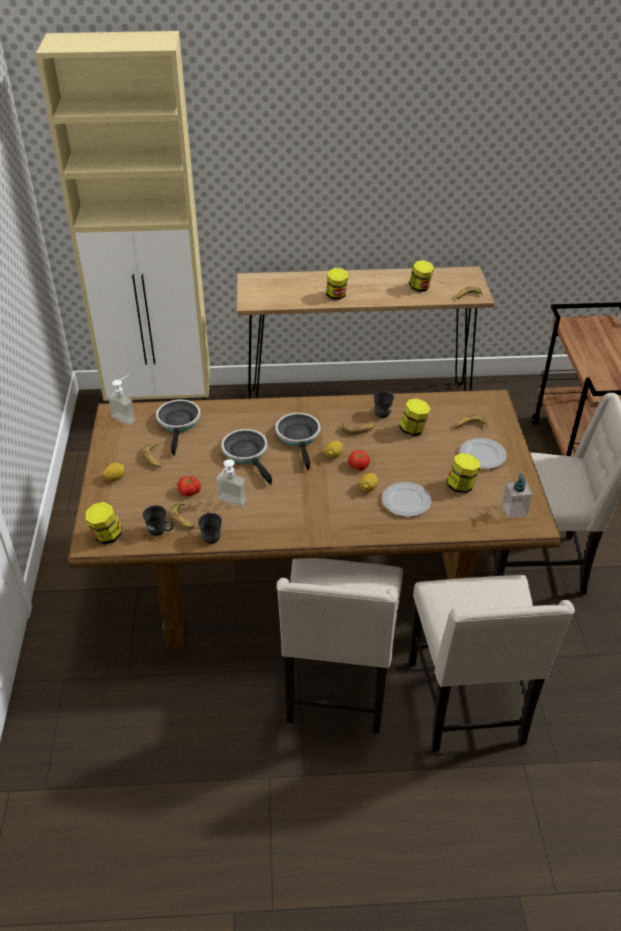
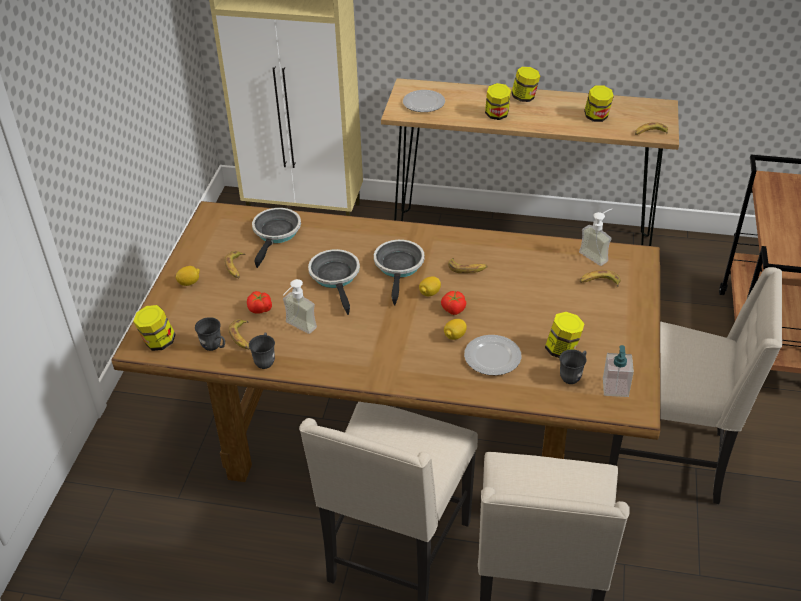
camera: 15 degrees right, 0 degrees up
(127, 416) = (225, 218): soap dispenser -> soap dispenser (597, 254)
(384, 412) = (505, 252): grey mug -> grey mug (573, 375)
(413, 430) = (530, 278): jar -> jar (524, 98)
(482, 455) = (601, 319): plate -> plate (424, 103)

